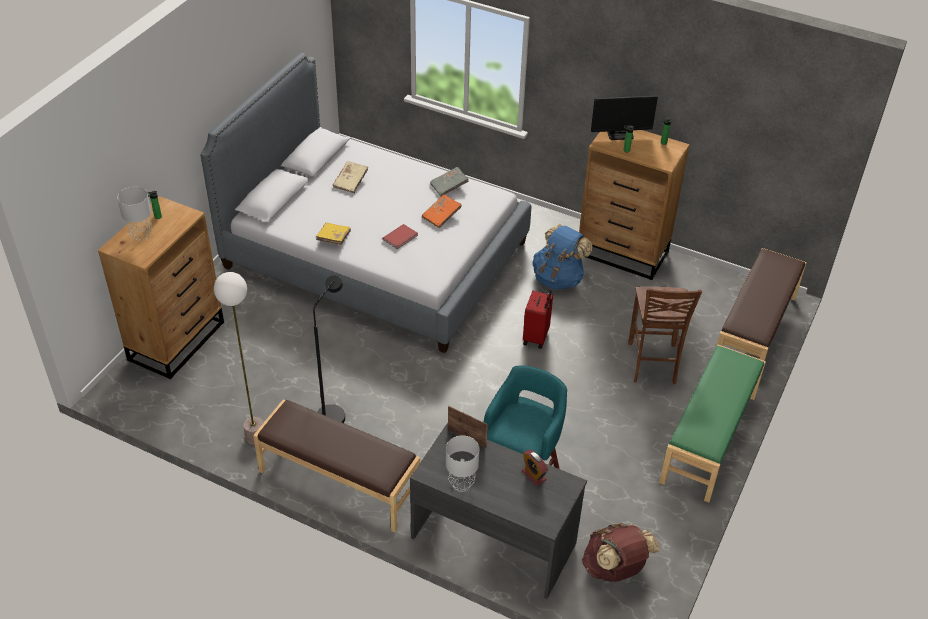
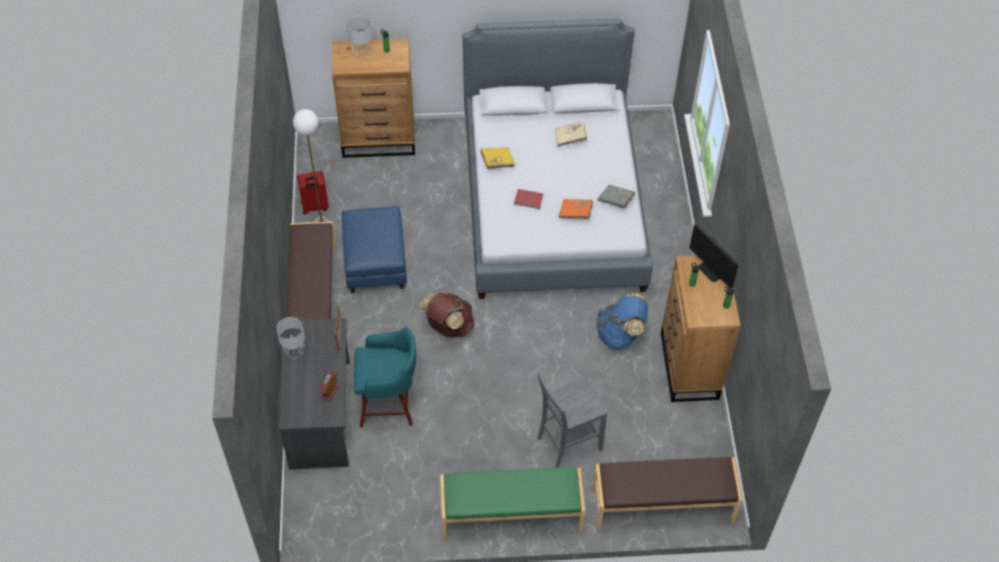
camera: 60 degrees right, 10 degrees up
(333, 412) = (374, 262): black floor lamp -> blue ottoman
(536, 337) = (539, 350): red suitcase -> red suitcase (315, 207)
(615, 569) = (340, 501): brown backpack -> brown backpack (448, 327)
(652, 364) = (567, 443): brown chair -> grey chair

